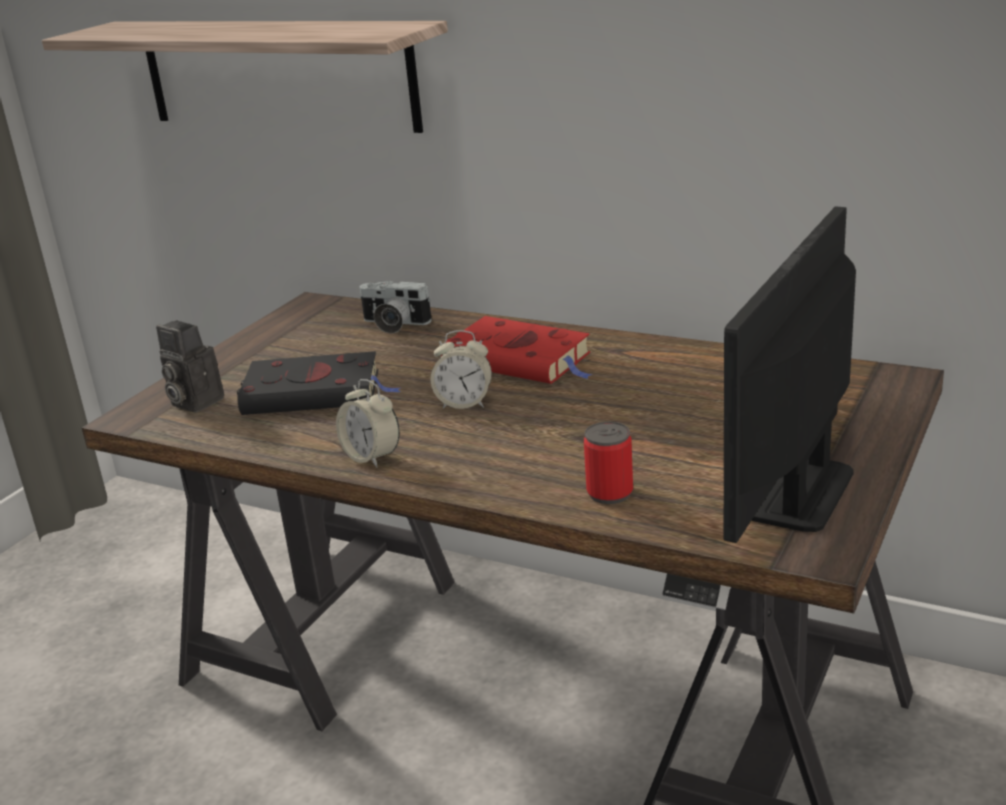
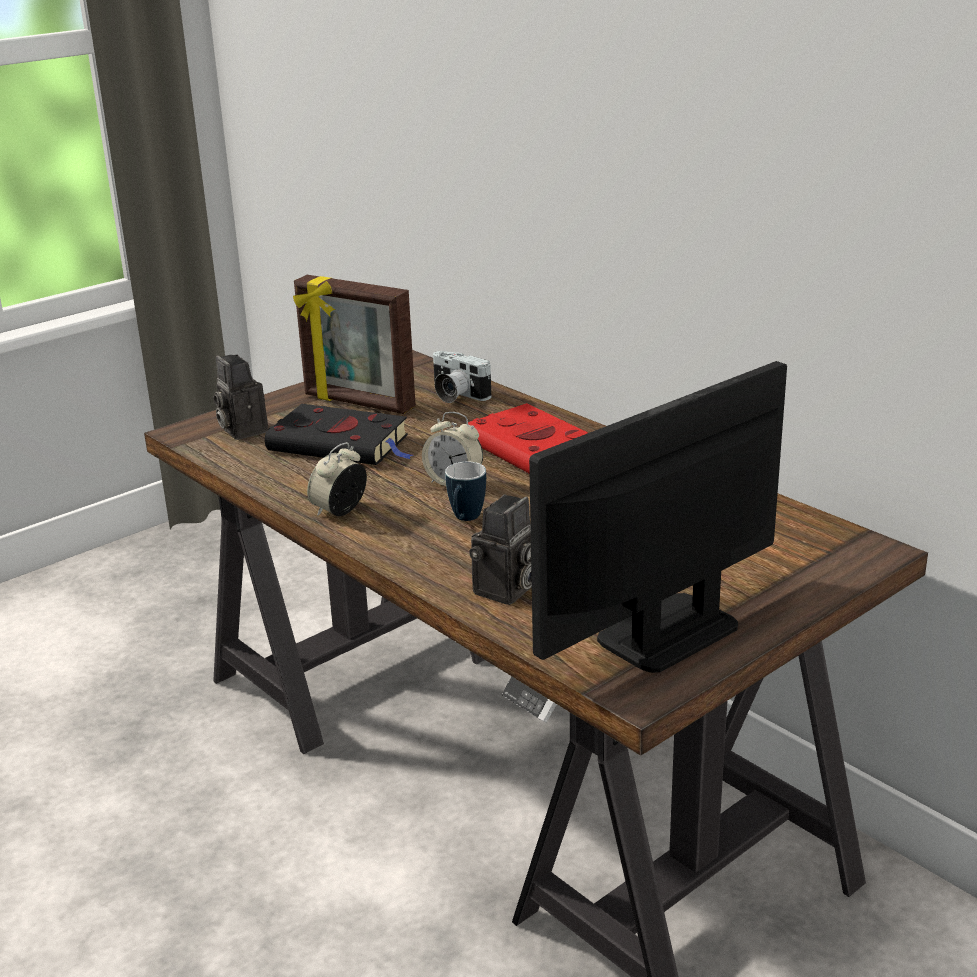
camera: 20 degrees right, 0 degrees up
(276, 74) = (405, 139): shelf -> none
(298, 351) = (358, 403): none -> picture frame
(371, 457) = (339, 511): alarm clock -> alarm clock turned 60 degrees clockwise
(508, 436) = (465, 520): none -> mug
(610, 493) = (505, 592): can -> camera

